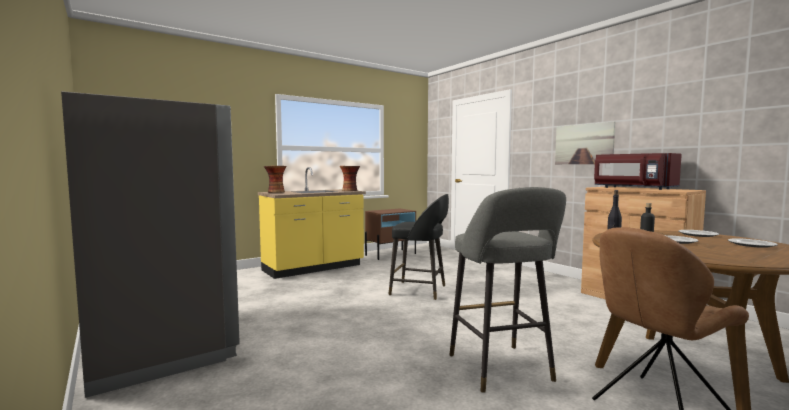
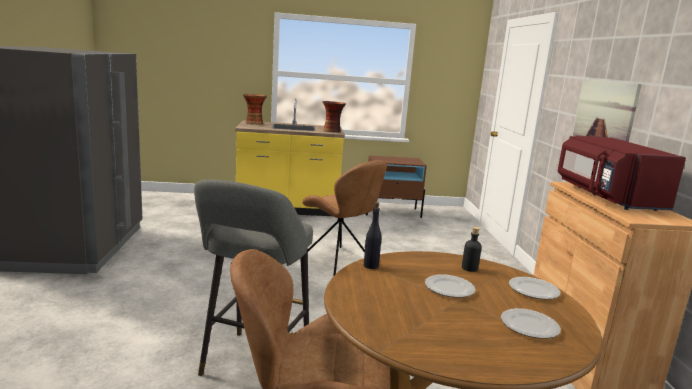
camera: 30 degrees right, 10 degrees up
(420, 290) = (339, 262): black stool -> brown chair

